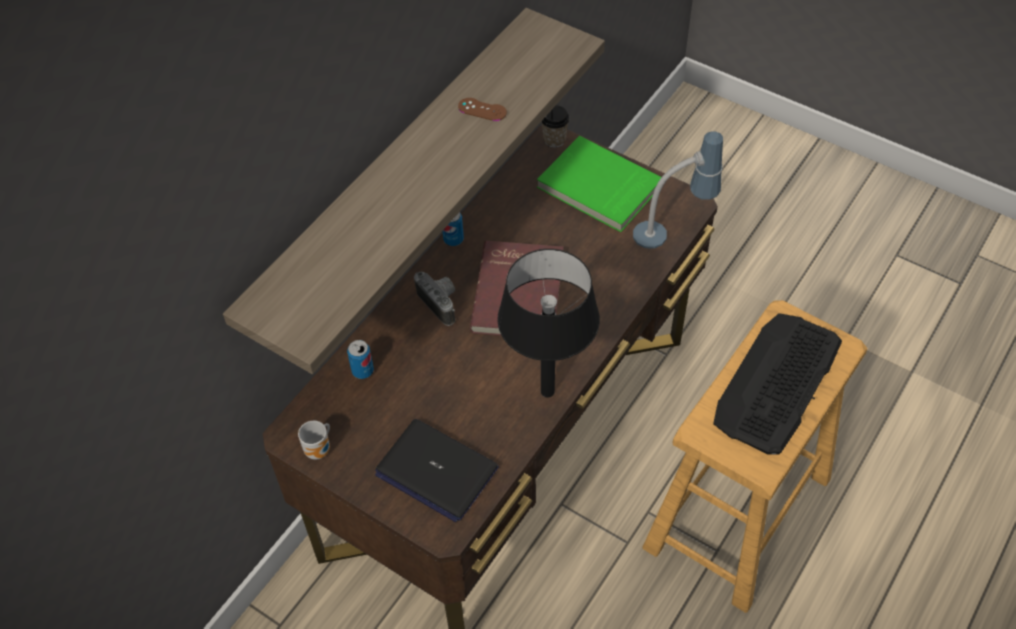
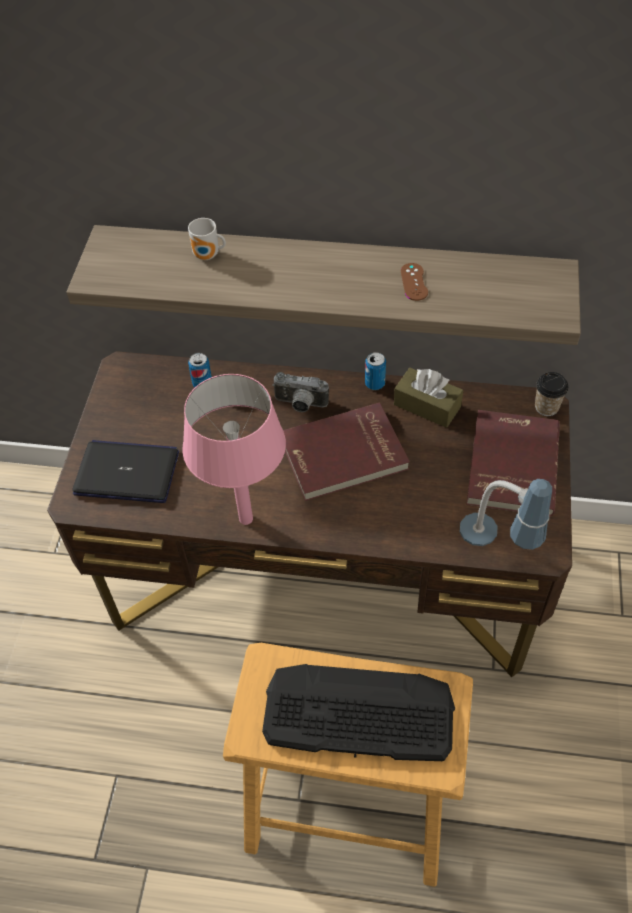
camera: 65 degrees right, 0 degrees up
(320, 450) = (115, 391): mug -> mug (208, 256)
(436, 471) = (127, 473): laptop -> laptop turned 90 degrees clockwise
(441, 303) = (300, 405): camera -> camera turned 75 degrees clockwise
(502, 214) = (427, 405): none -> brown tissue box
(548, 391) = (246, 519): black table lamp -> pink table lamp
(598, 187) = (510, 465): green book -> red book

